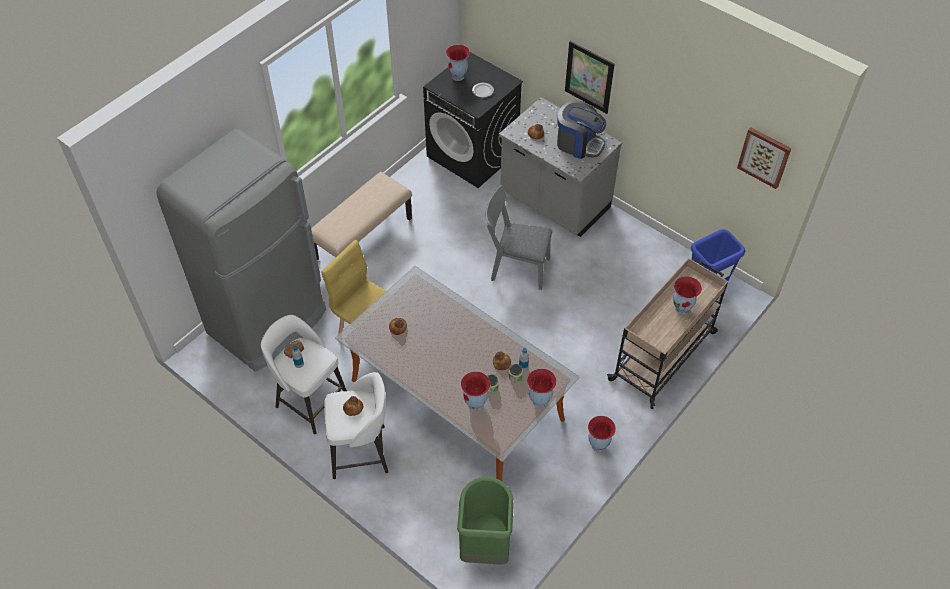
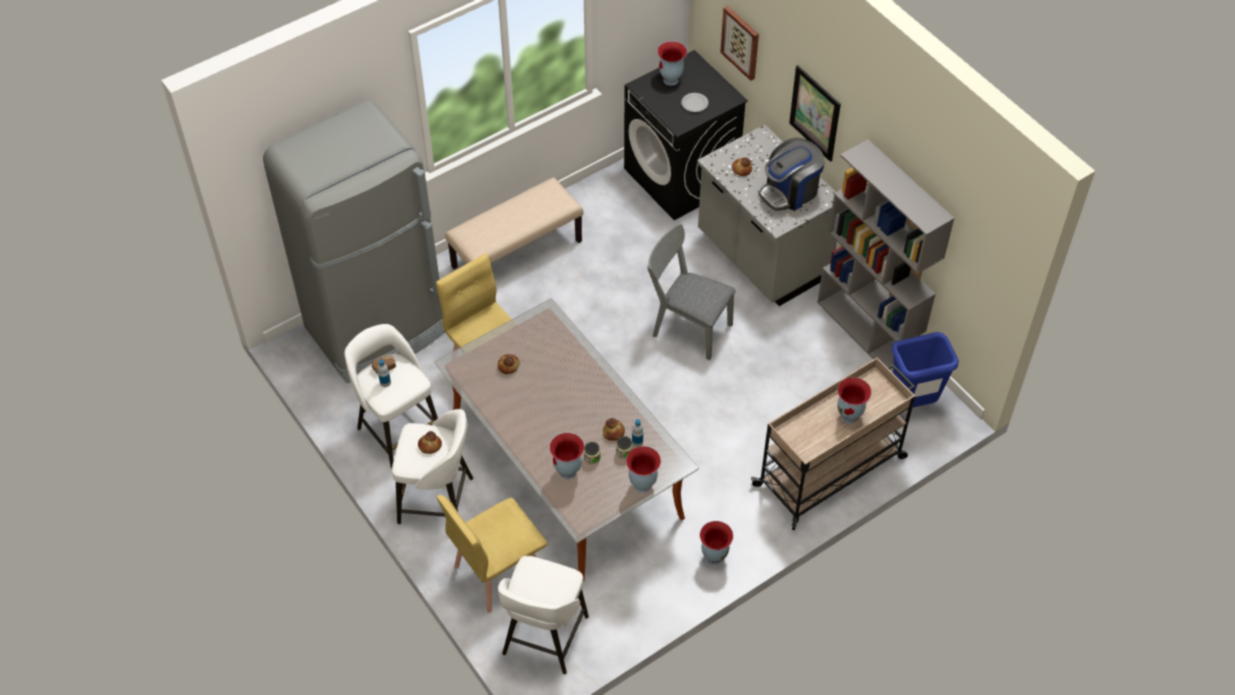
camera: 15 degrees right, 0 degrees up
(429, 499) = (498, 572): none -> yellow chair
(484, 545) = (544, 637): green trash can -> white stool
(579, 144) = (790, 192): coffee machine -> coffee machine turned 105 degrees clockwise
(653, 243) = (868, 332): none -> grey bookcase
(764, 157) = (986, 253): picture -> picture (741, 42)

